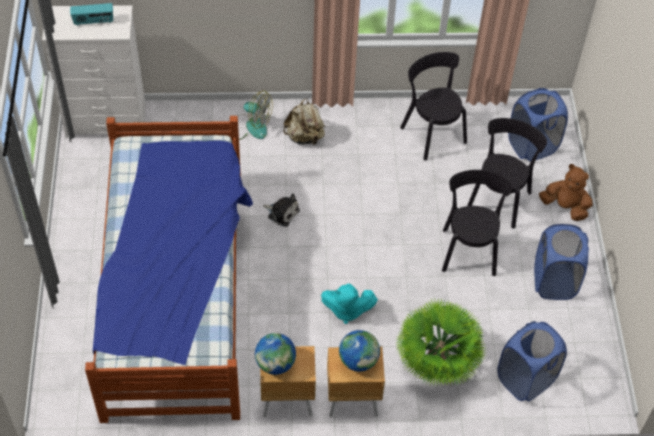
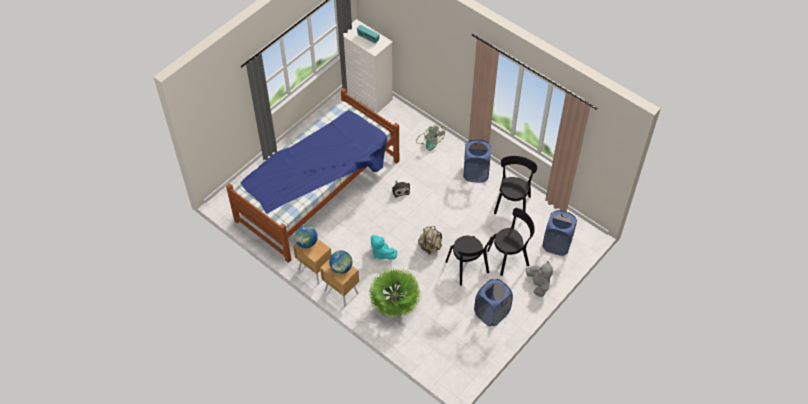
camera: 45 degrees right, 0 degrees up
(305, 137) = (449, 163): beige backpack -> beige backpack (430, 247)
(469, 249) = (468, 268): black chair -> black chair turned 105 degrees clockwise
(525, 379) = (427, 343): blue laundry basket -> blue laundry basket (475, 173)
(565, 207) = (538, 284): brown plush toy -> grey plush toy

